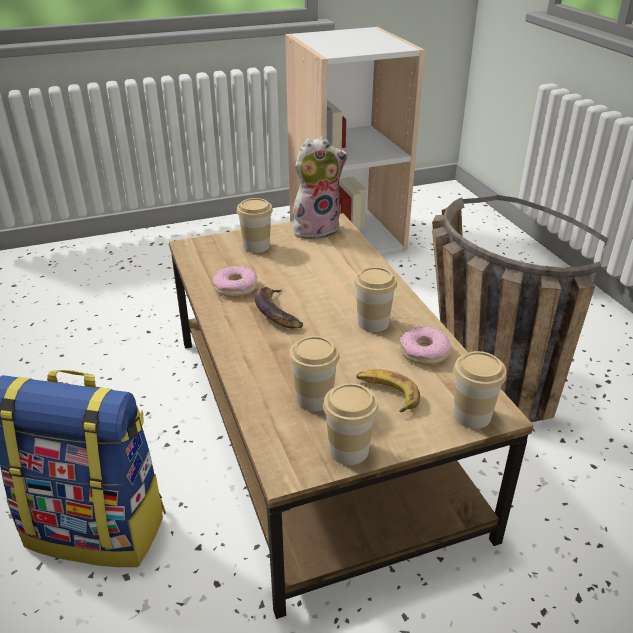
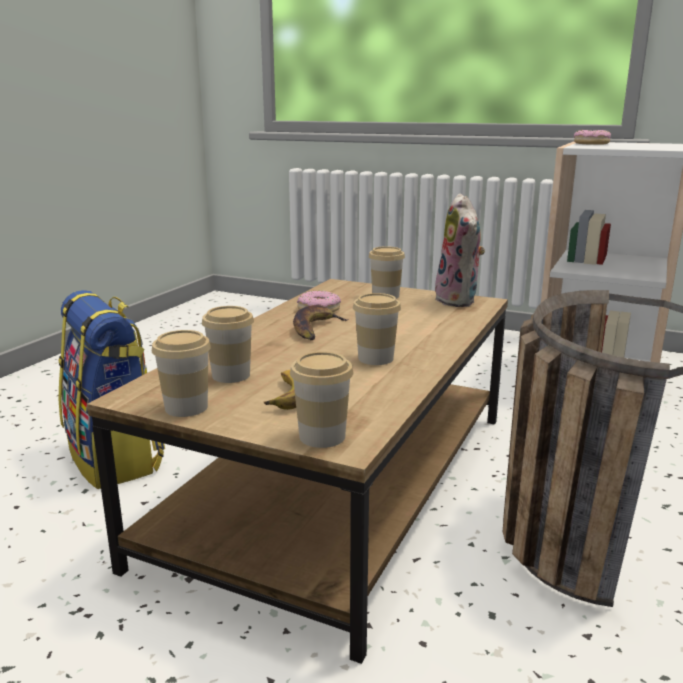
camera: 45 degrees right, 15 degrees down
(317, 229) = (459, 300): plush toy -> plush toy turned 60 degrees clockwise
(424, 352) = (377, 388): donut -> donut (591, 143)

